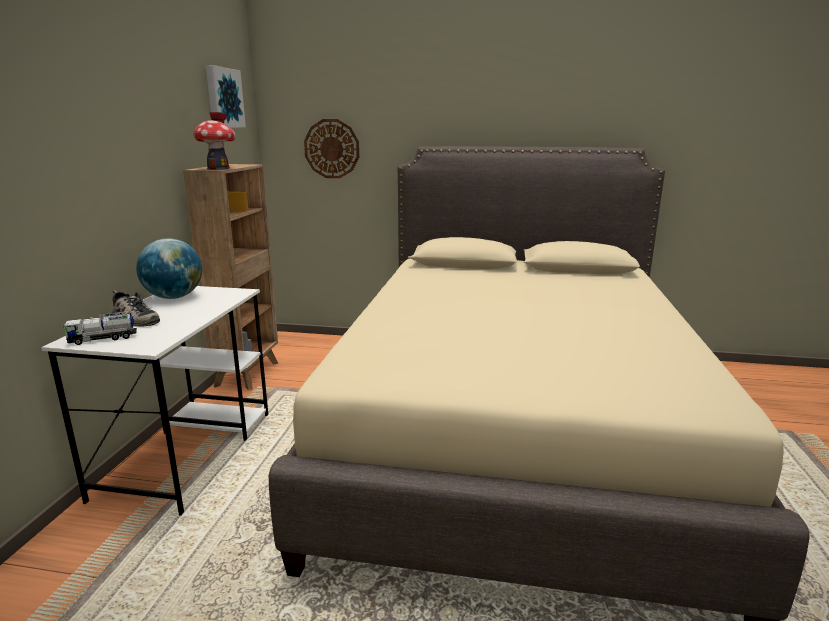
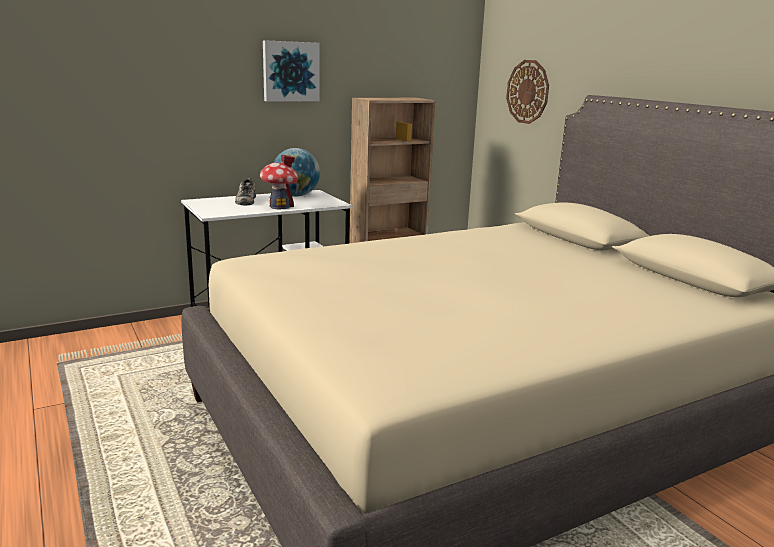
camera: 50 degrees right, 0 degrees up
(103, 339) = (208, 204): toy truck -> none
(218, 168) = (375, 99): toy house -> toy house (279, 207)
(223, 98) = (428, 37): picture -> picture (290, 71)

